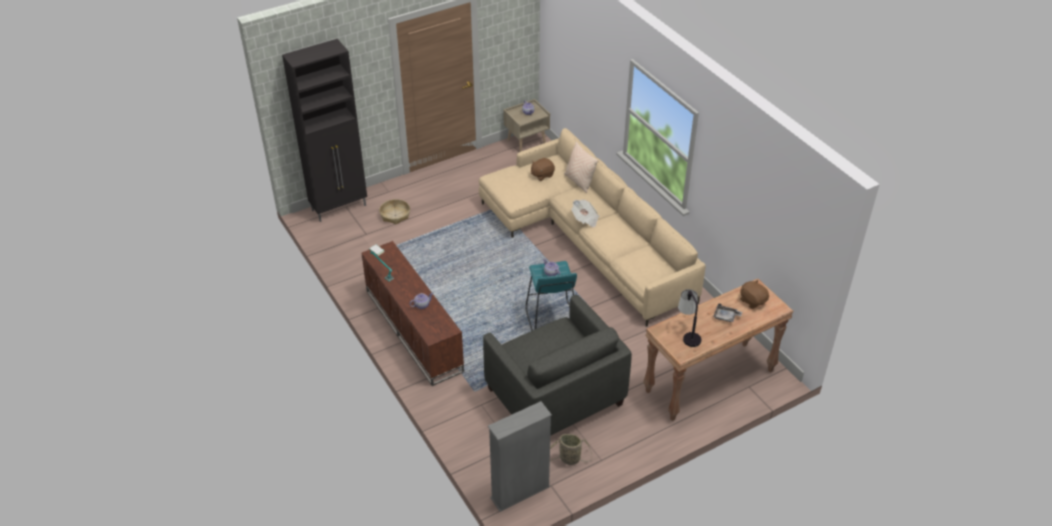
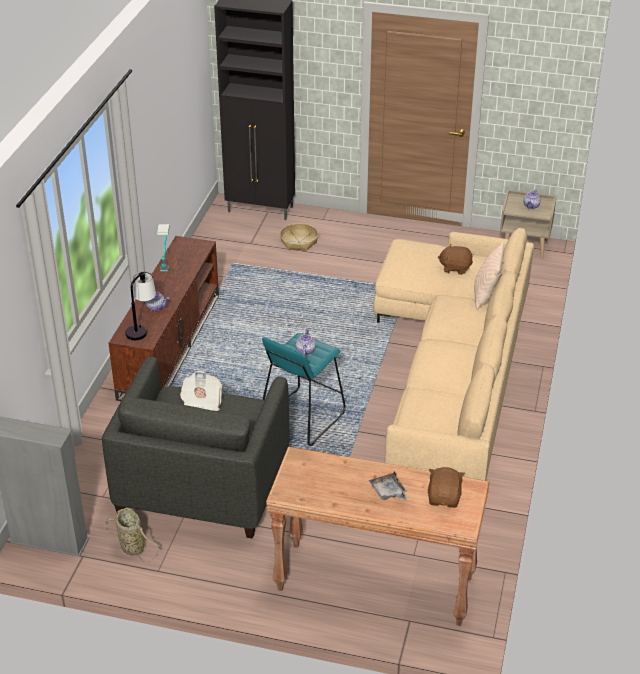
camera: 45 degrees right, 5 degrees down
(585, 219) = (436, 332): newspaper -> newspaper (201, 404)
(687, 334) = (320, 480): table lamp -> table lamp (141, 328)

